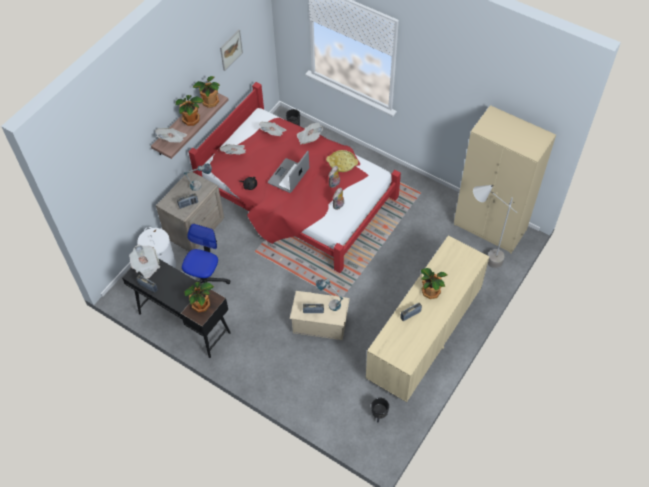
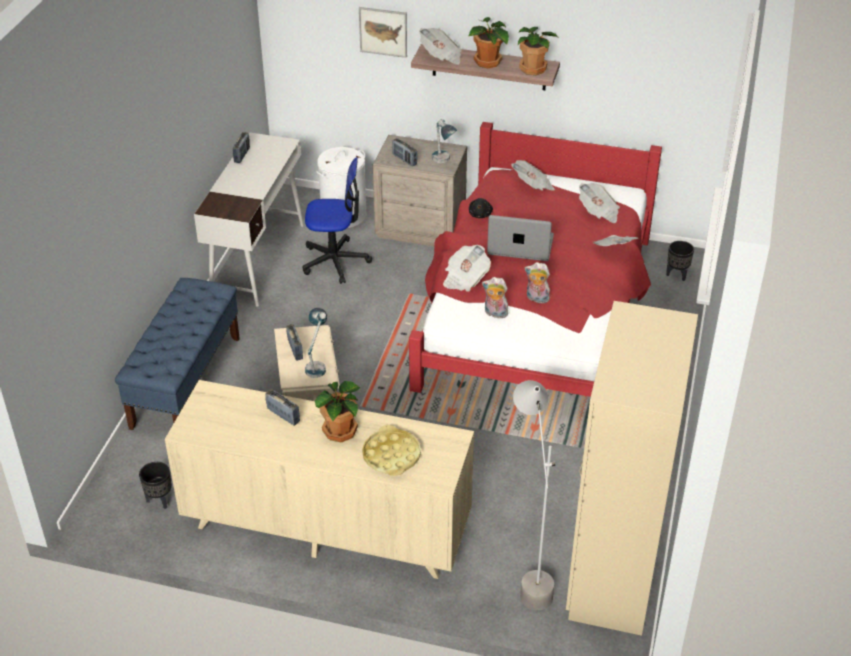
camera: 70 degrees right, 15 degrees down
(146, 265) = (275, 145): newspaper -> newspaper (465, 279)
(183, 323) = (258, 259): black desk -> white desk
(201, 305) = (228, 205): potted plant -> none
(231, 50) = (628, 43): picture -> picture (383, 32)
(284, 385) = (186, 381): none -> blue bench
(342, 163) = (584, 296): yellow tray -> yellow tray (391, 455)

